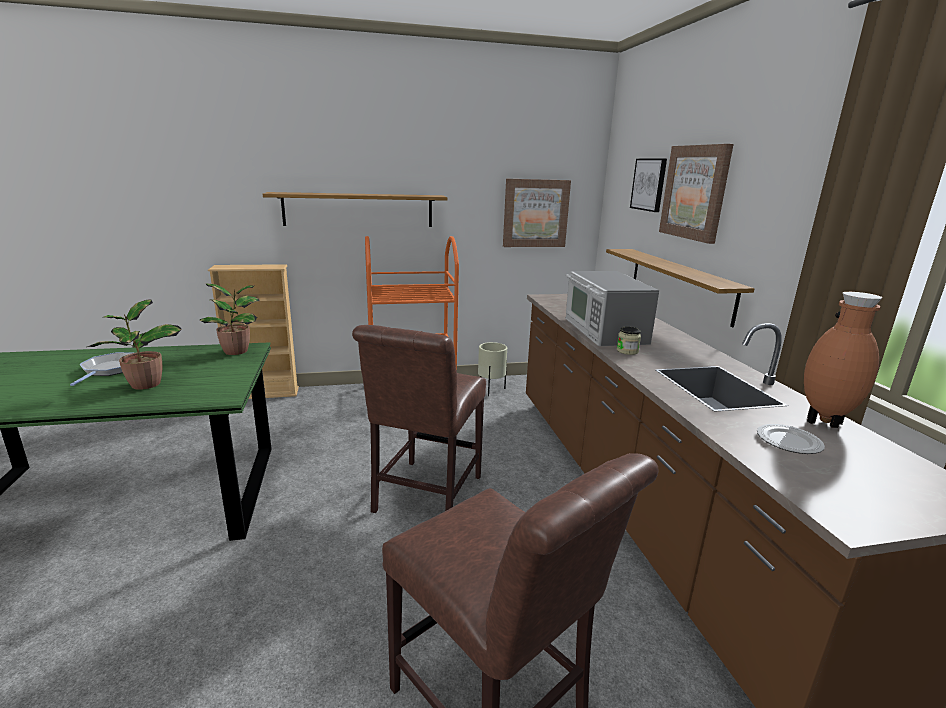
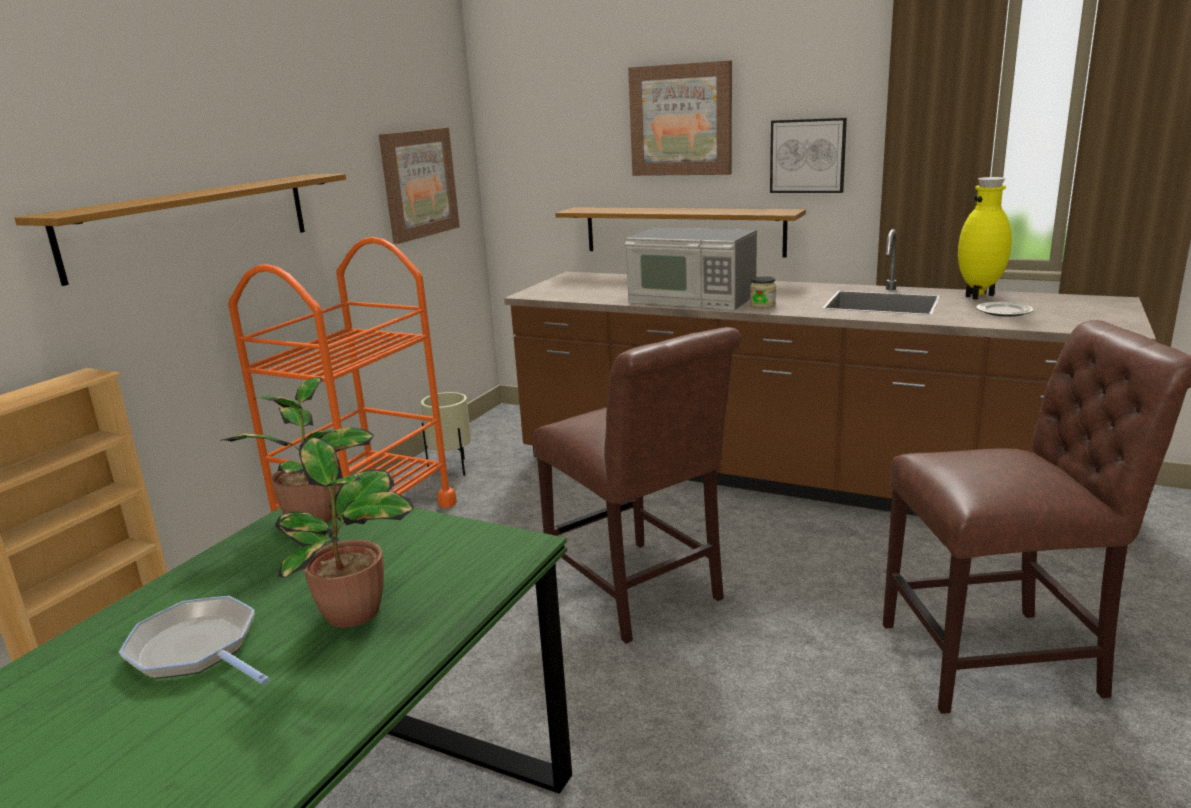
camera: 50 degrees left, 0 degrees up
(649, 184) = (586, 119): picture -> picture (807, 156)
(825, 423) = (980, 296): brown vase -> yellow vase

